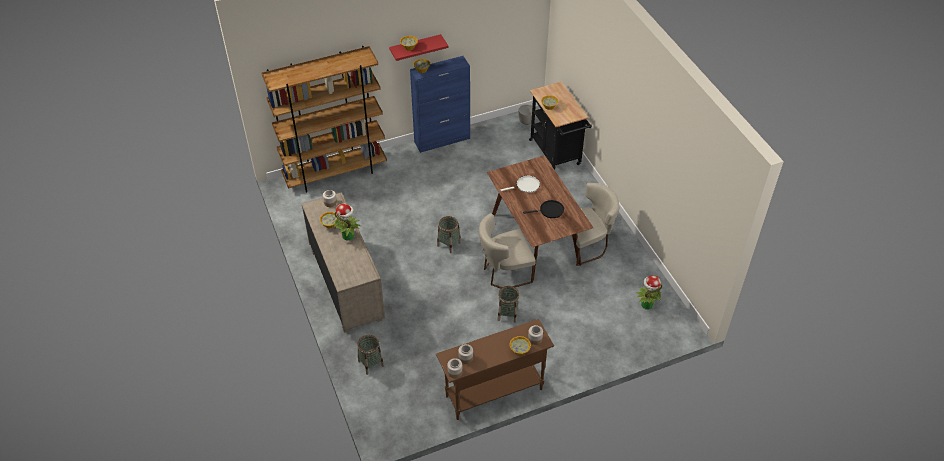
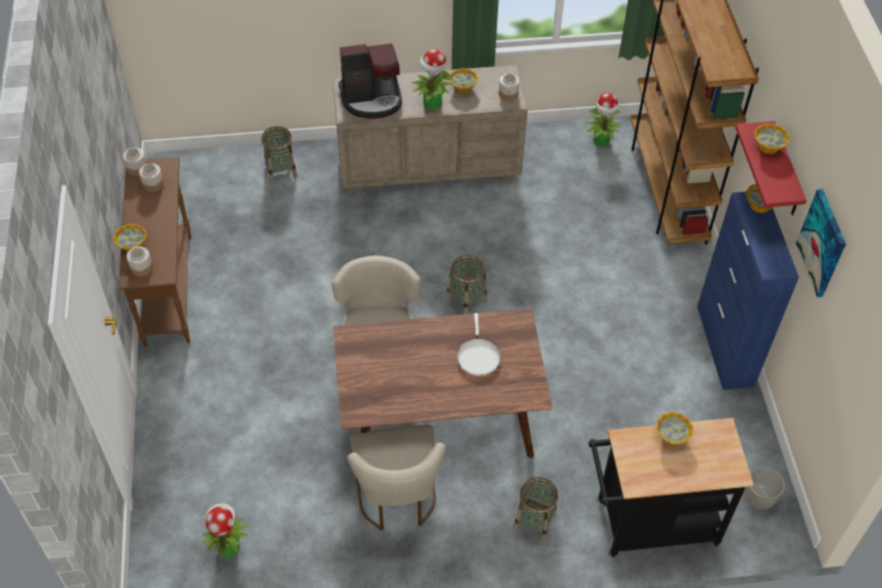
camera: 105 degrees right, 5 degrees up
(301, 206) = (601, 140): none -> potted plant
(352, 266) = (372, 98): none -> coffee machine
(465, 29) = (822, 243): none -> picture
(507, 314) = (295, 341): basket -> basket (534, 521)
(550, 211) = (404, 374): black frying pan -> none

